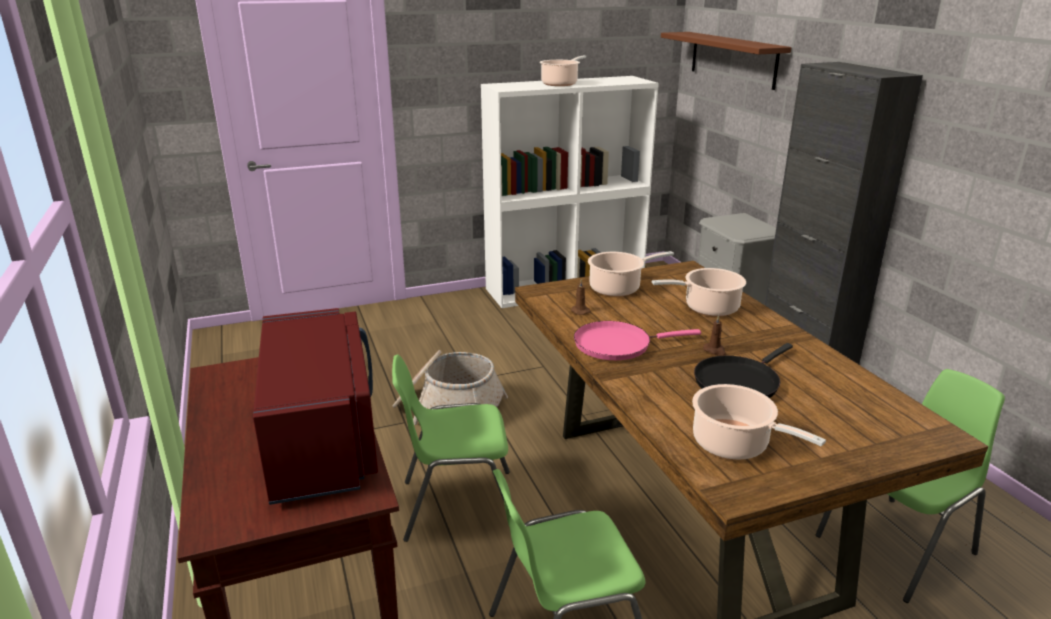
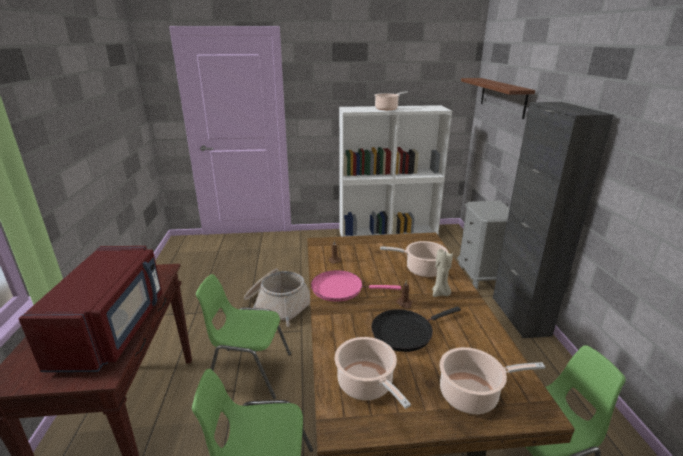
camera: 15 degrees right, 0 degrees up
(618, 288) = (371, 247): cooking pot -> cooking pot (472, 394)
(752, 333) = (440, 293): none -> beige candle

